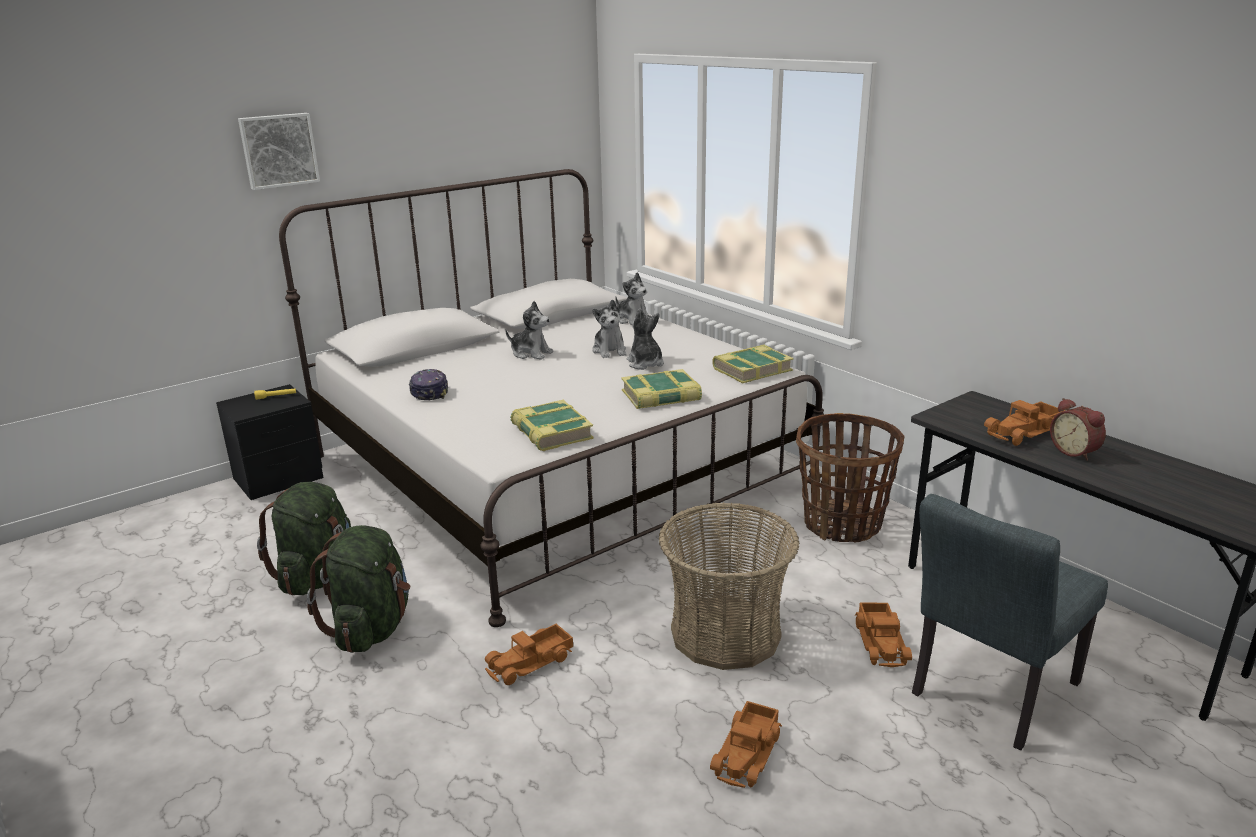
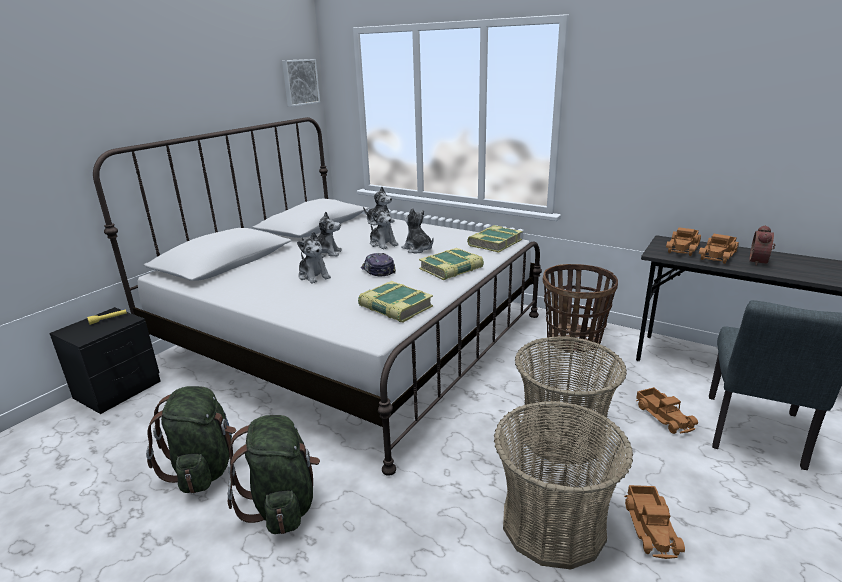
camera: 20 degrees left, 0 degrees up
(278, 150) = (83, 100): picture -> picture (300, 82)
(429, 392) = (266, 292): cap -> cap (377, 271)
(495, 380) = (314, 276): none -> plush toy
(531, 663) = (439, 498): toy truck -> toy truck (683, 248)
(635, 720) = (553, 524): none -> basket
(1075, 452) = (760, 262): alarm clock -> alarm clock turned 75 degrees clockwise

